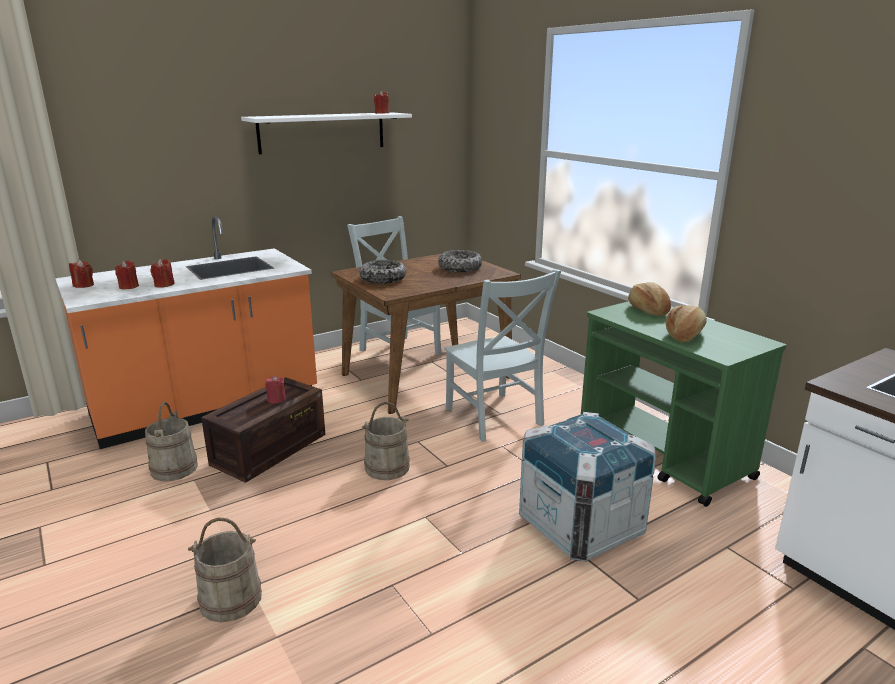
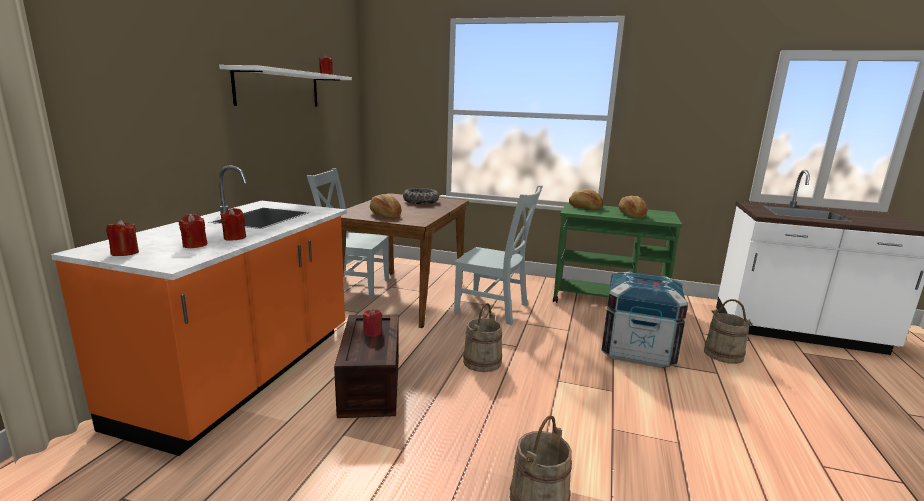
camera: 40 degrees left, 5 degrees down
(174, 468) = (305, 435): beige bucket -> beige bucket (723, 354)
(383, 279) = (385, 214): bowl -> bread

